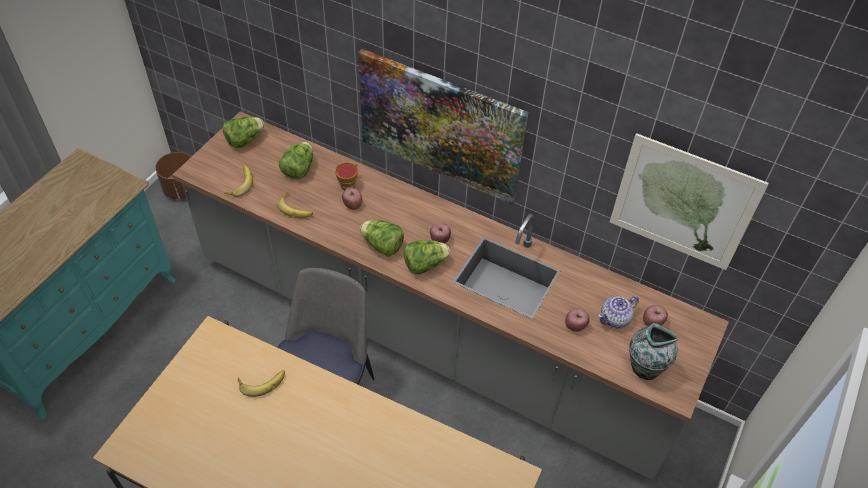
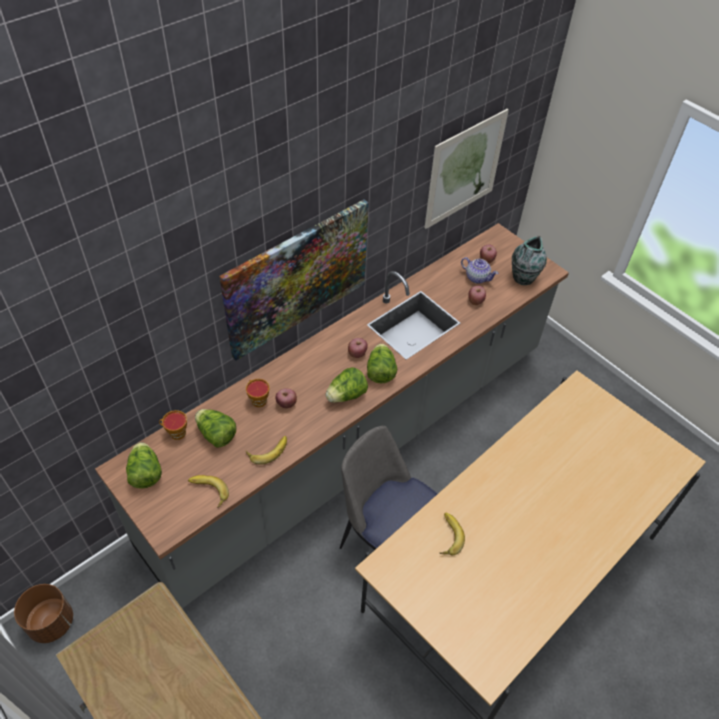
camera: 70 degrees left, 0 degrees up
(291, 144) = (175, 433): none -> cup
(615, 319) = (477, 277): teapot -> teapot turned 45 degrees counterclockwise

